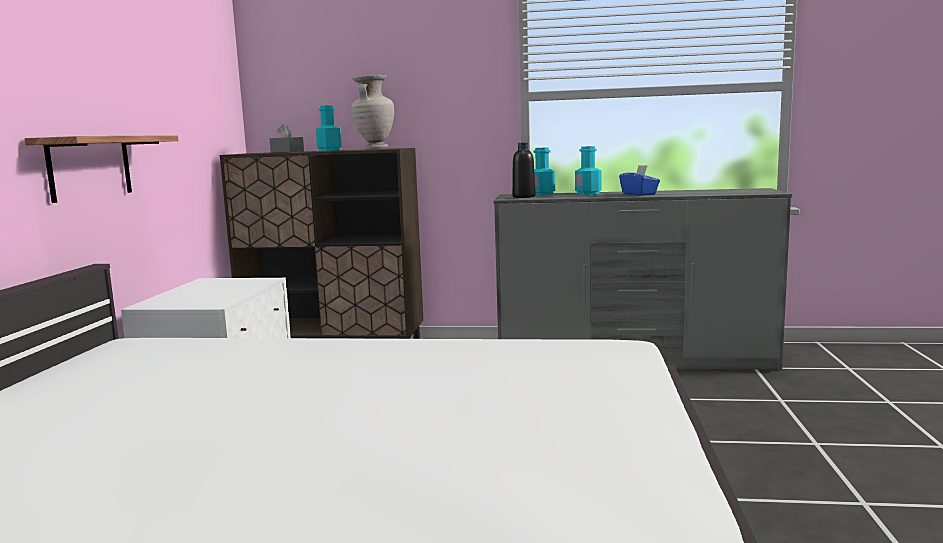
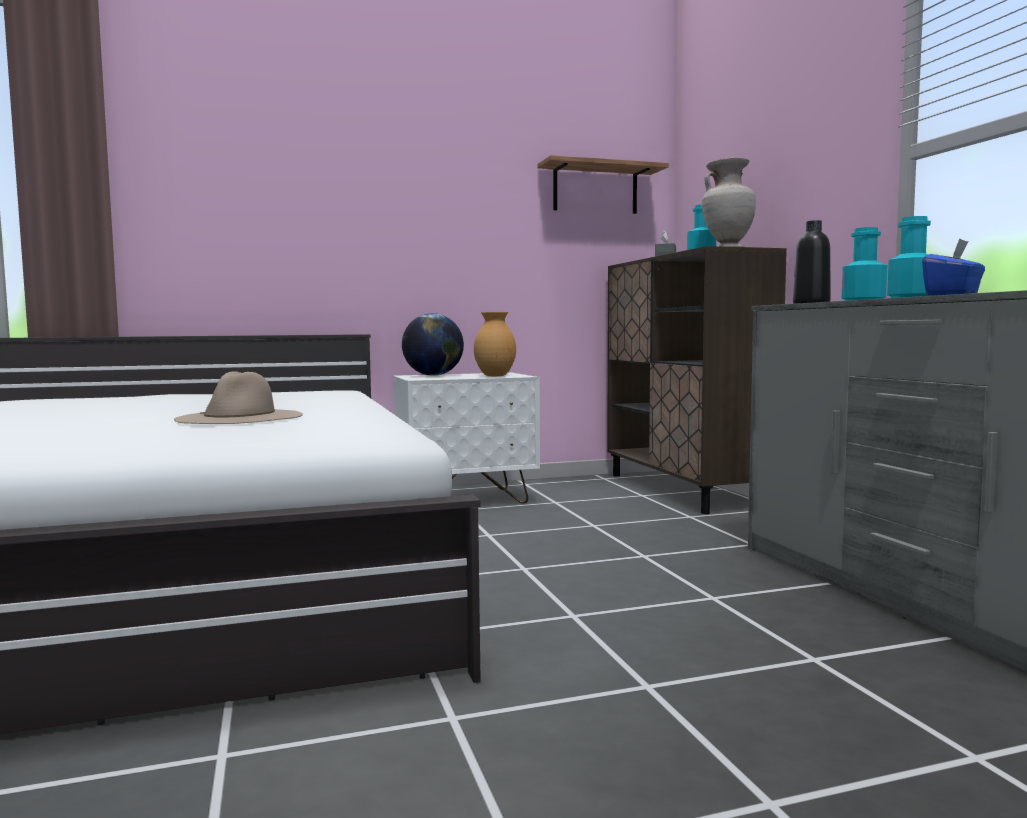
camera: 65 degrees right, 5 degrees down
(90, 167) = (418, 266): shelf -> shelf (595, 189)
(177, 298) = (433, 375): none -> globe
(242, 285) = (494, 376): none -> brown vase
(396, 382) = (240, 417): none -> beige hat

